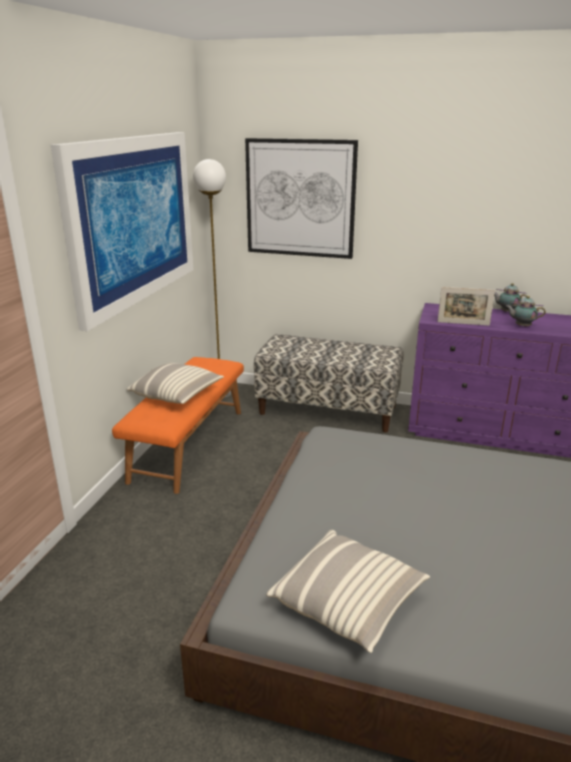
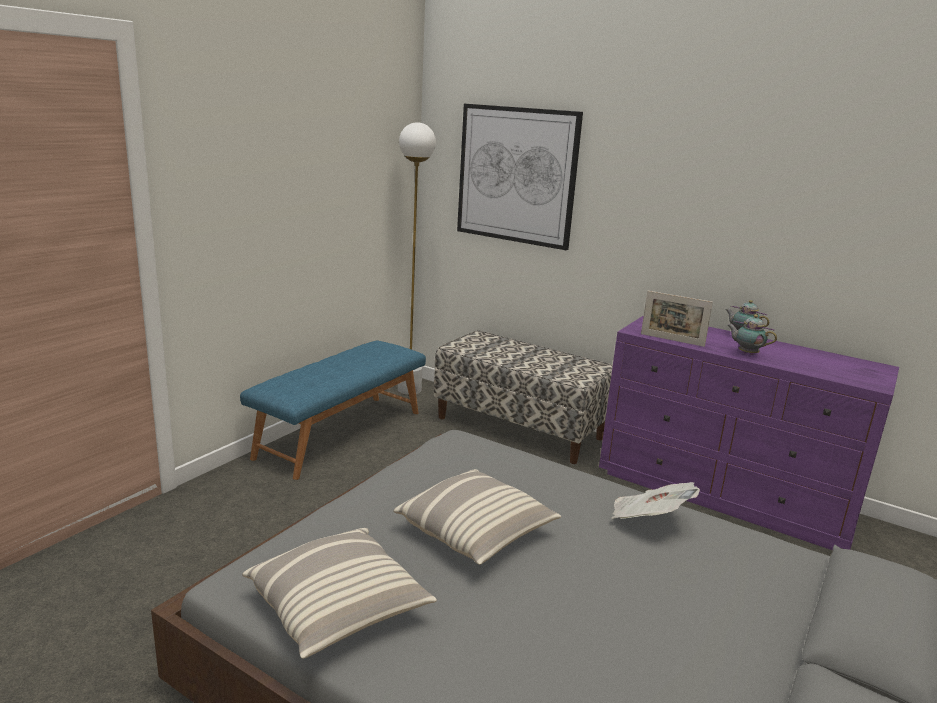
camera: 15 degrees right, 5 degrees down
(133, 220) = (305, 174): picture -> none
(177, 395) = (327, 372): pillow -> pillow (476, 533)
(188, 444) = (340, 433): orange bench -> blue bench
(510, 471) = (648, 519): none -> newspaper

